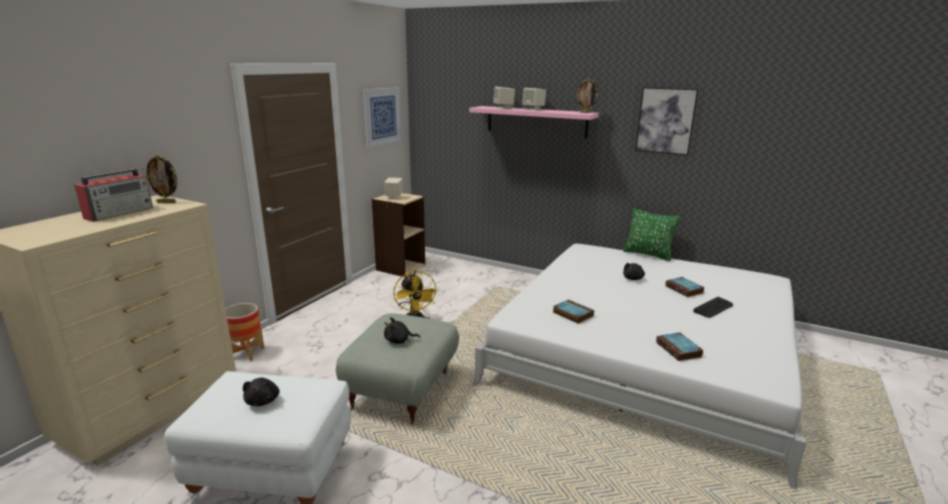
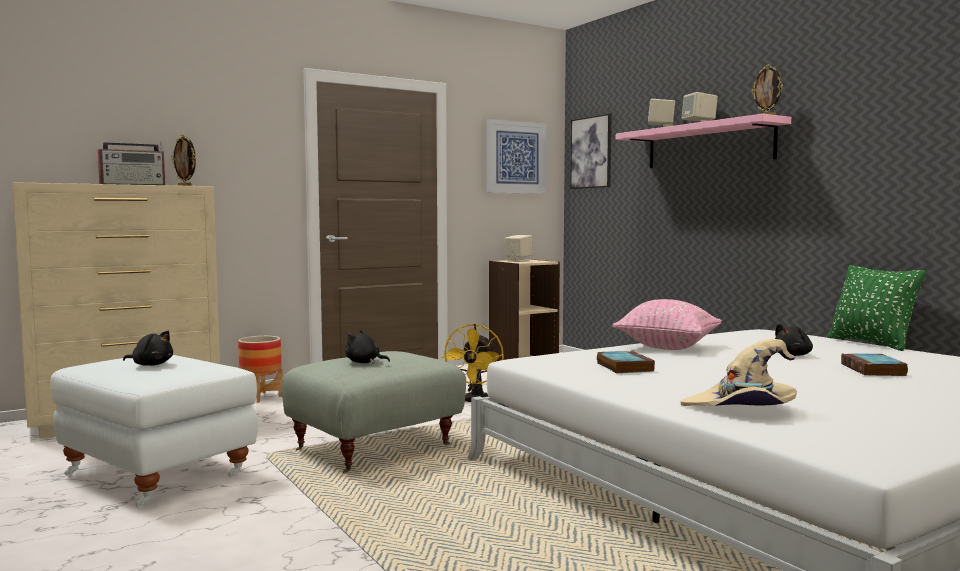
camera: 30 degrees right, 15 degrees down
(263, 400) = (151, 365): black plush toy -> black plush toy turned 105 degrees counterclockwise
(563, 281) = (667, 347): none -> pink pillow
(665, 121) = (893, 111): picture -> picture (591, 152)
(679, 350) = (742, 409): book -> beige hat
(713, 308) = (898, 389): keyboard -> none

